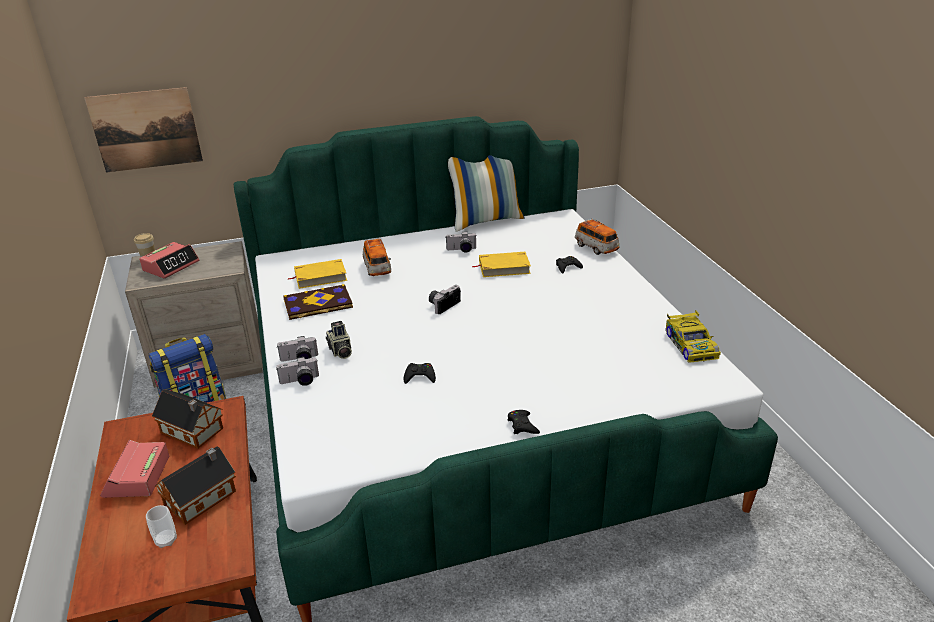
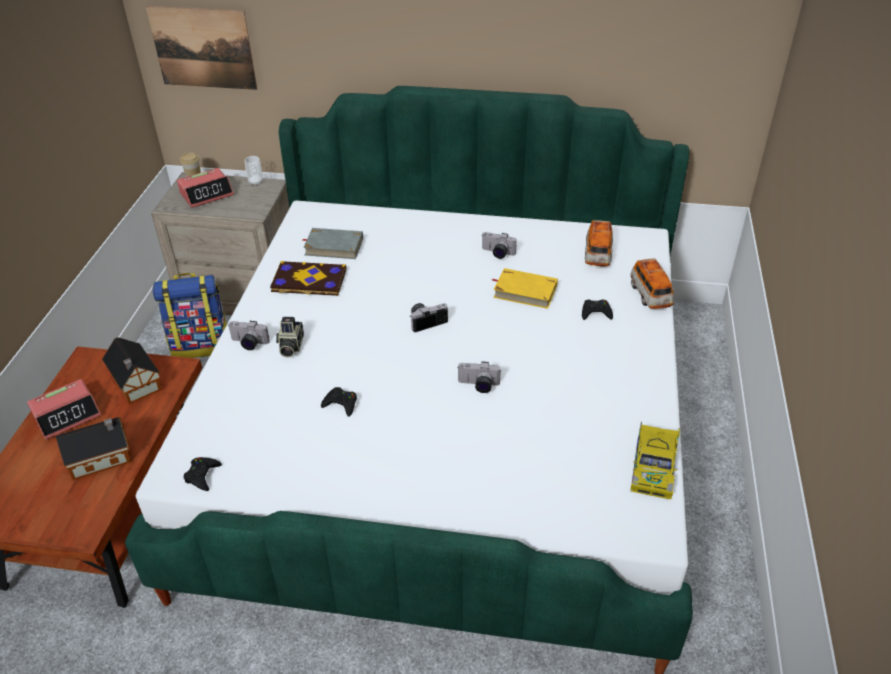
camera: 25 degrees right, 10 degrees up
(137, 476) = (67, 415): alarm clock -> alarm clock turned 150 degrees counterclockwise
(166, 540) = (50, 489): cup -> cup (256, 182)
(300, 381) = (232, 370): camera -> camera (478, 386)
(320, 277) = (334, 246): yellow book -> grey book
(377, 269) = (394, 253): toy car -> toy car (597, 255)
(486, 220) = (553, 219): pillow -> none
(522, 425) = (395, 502): black game controller -> black game controller (202, 476)

